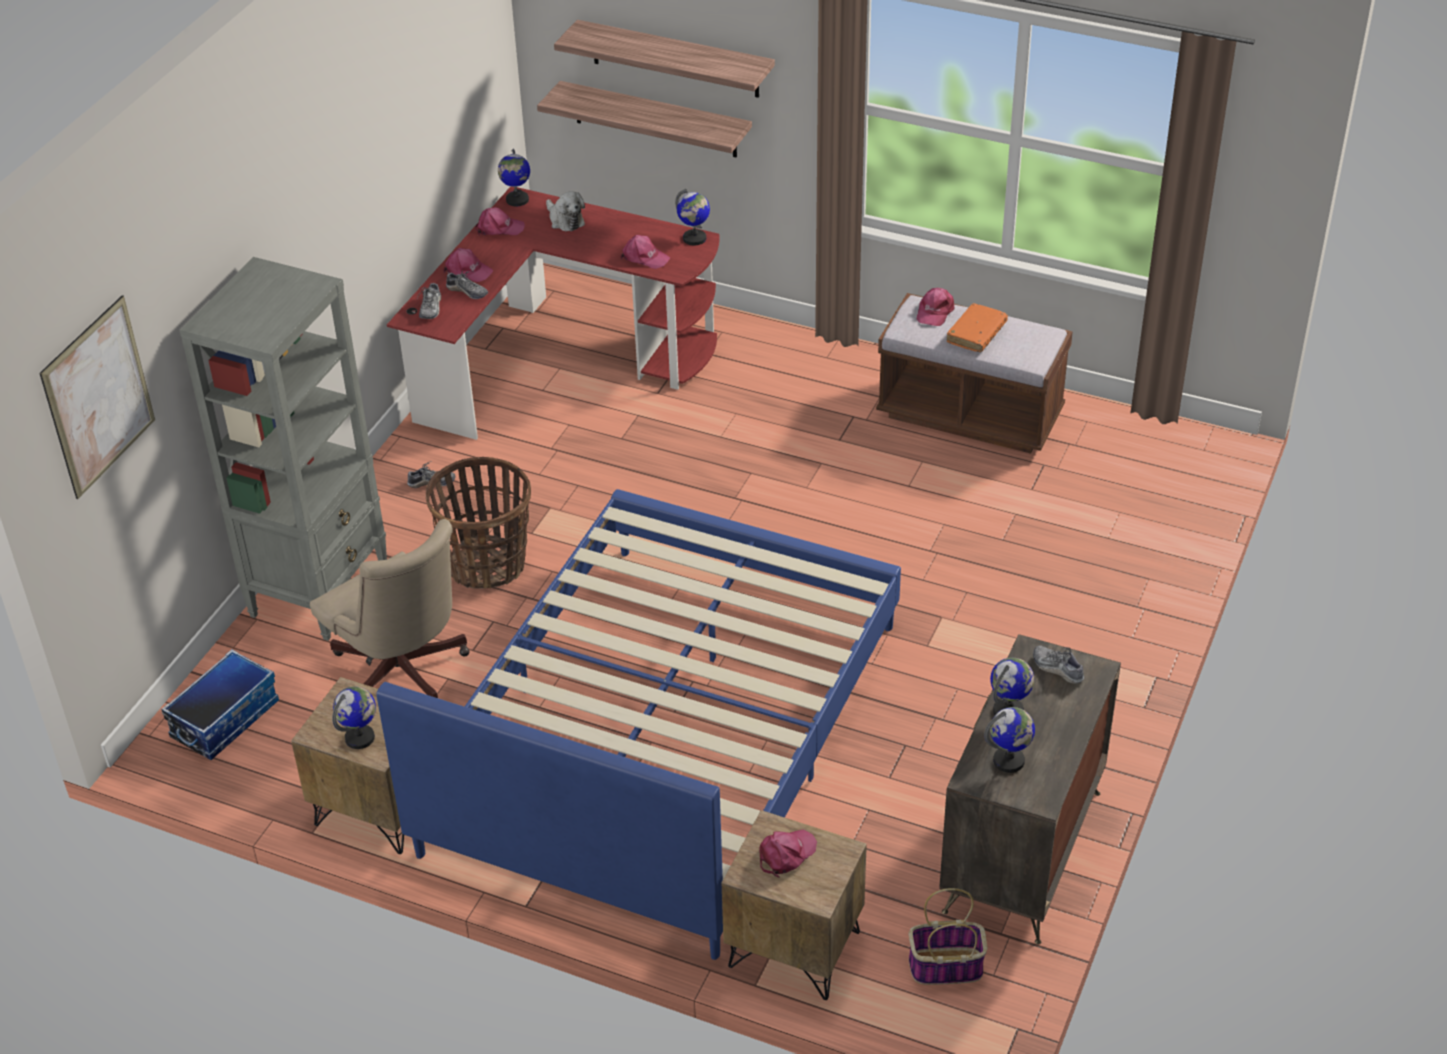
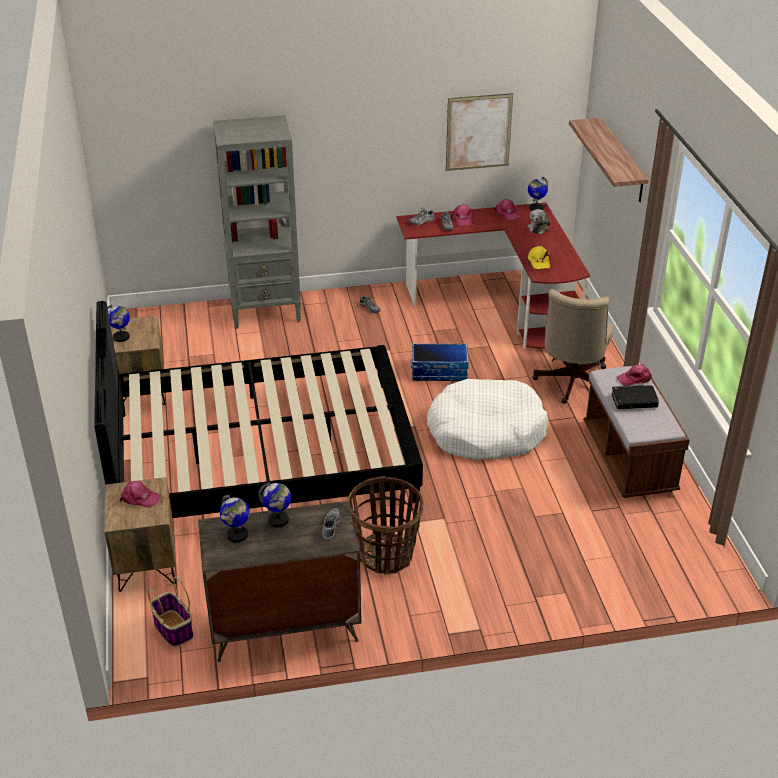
camera: 55 degrees right, 5 degrees down
(98, 397) = (147, 122): picture -> picture (478, 132)
(225, 719) = (162, 325): storage box -> storage box (439, 371)
(403, 676) = (231, 359): beige office chair -> beige office chair (571, 384)
(487, 565) = (329, 349): basket -> basket (385, 555)
(644, 257) = (539, 261): pink cap -> yellow cap
(655, 119) = (610, 197): shelf -> none
(663, 736) = (261, 456): blue bed -> black bed
(694, 239) = (575, 269): globe -> none
(811, 503) = (486, 432): none -> white dog bed
(976, 334) = (634, 401): orange book -> black book

